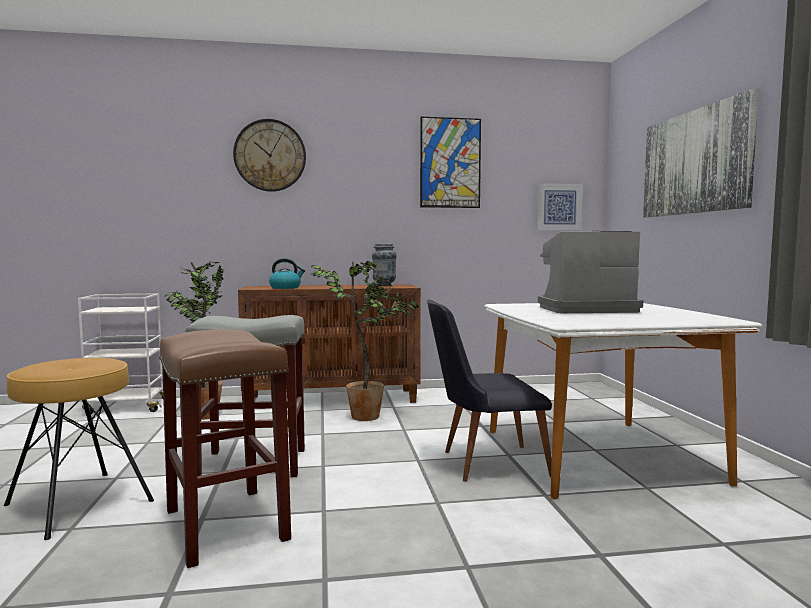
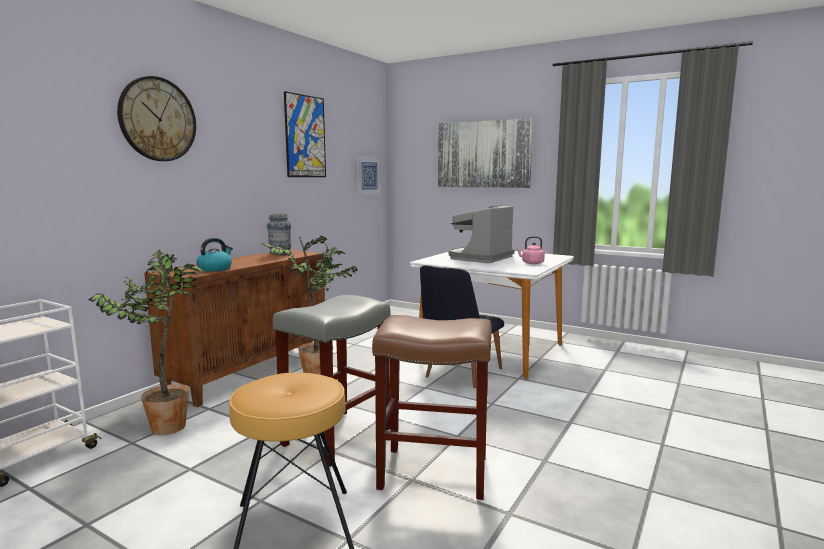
camera: 50 degrees left, 5 degrees up
(621, 320) = (531, 263): none -> pink kettle

